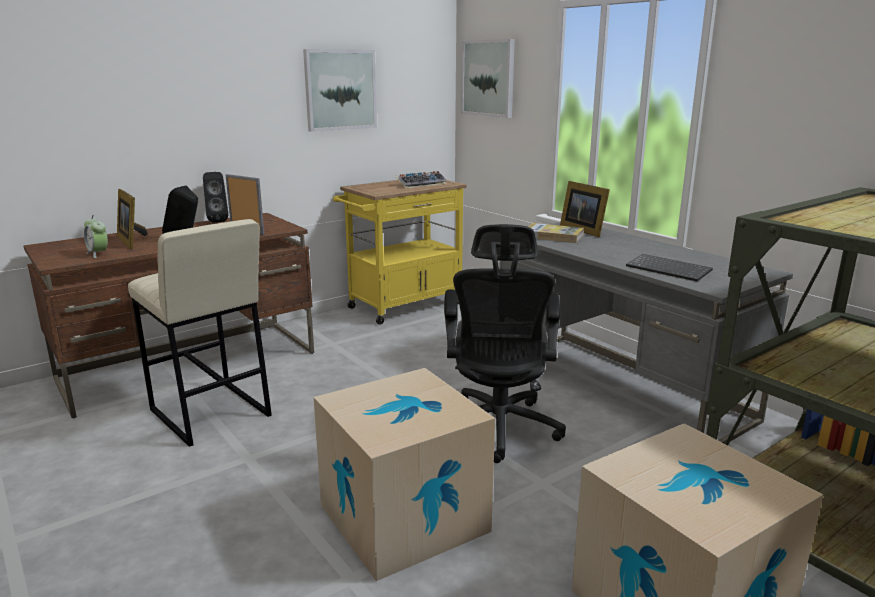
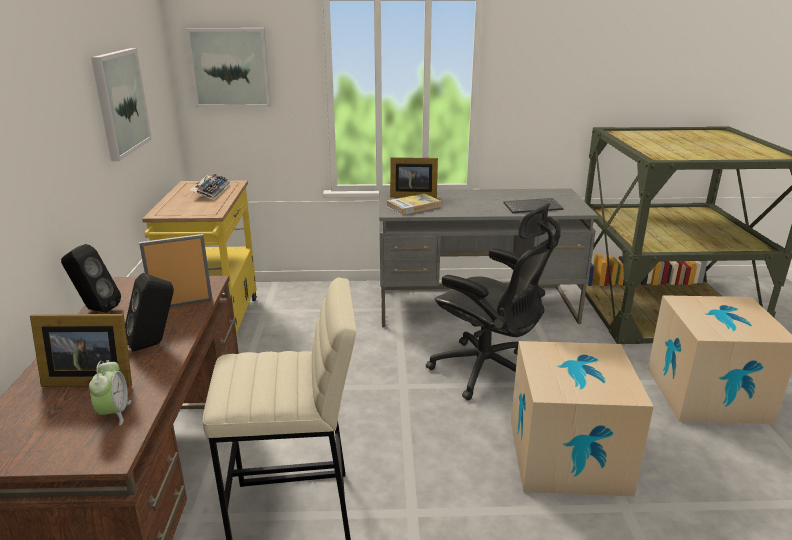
camera: 55 degrees left, 5 degrees up
(98, 254) = (114, 413): alarm clock -> alarm clock turned 90 degrees counterclockwise

